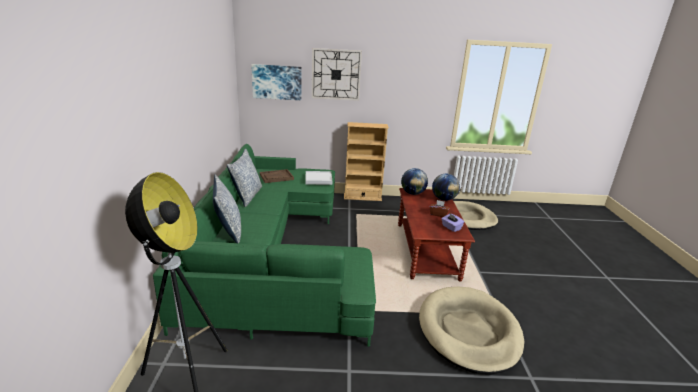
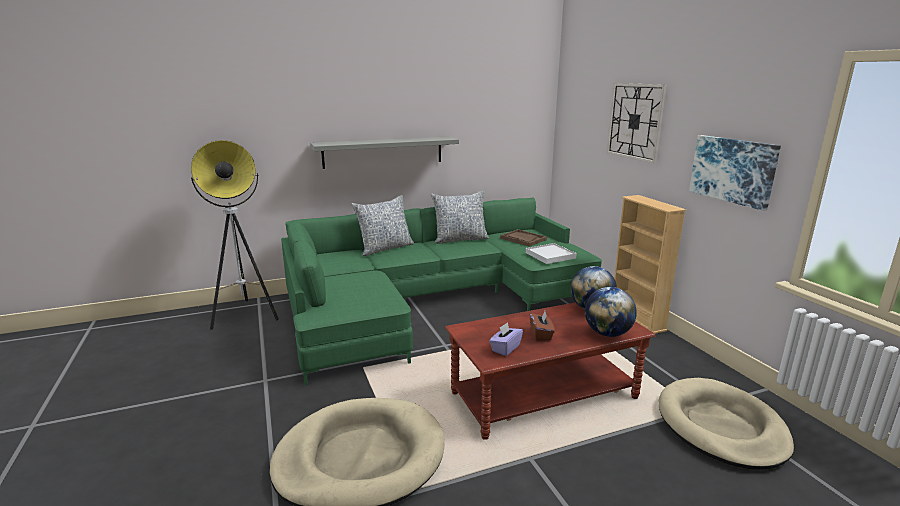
camera: 70 degrees right, 5 degrees down
(186, 137) = (383, 152): none -> grey shelf
(277, 82) = (582, 129): picture -> picture (733, 170)

